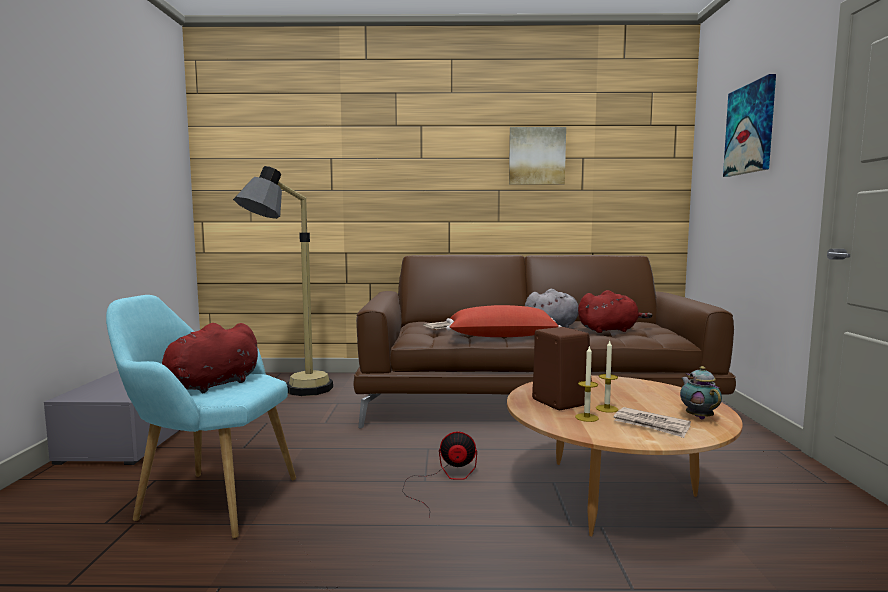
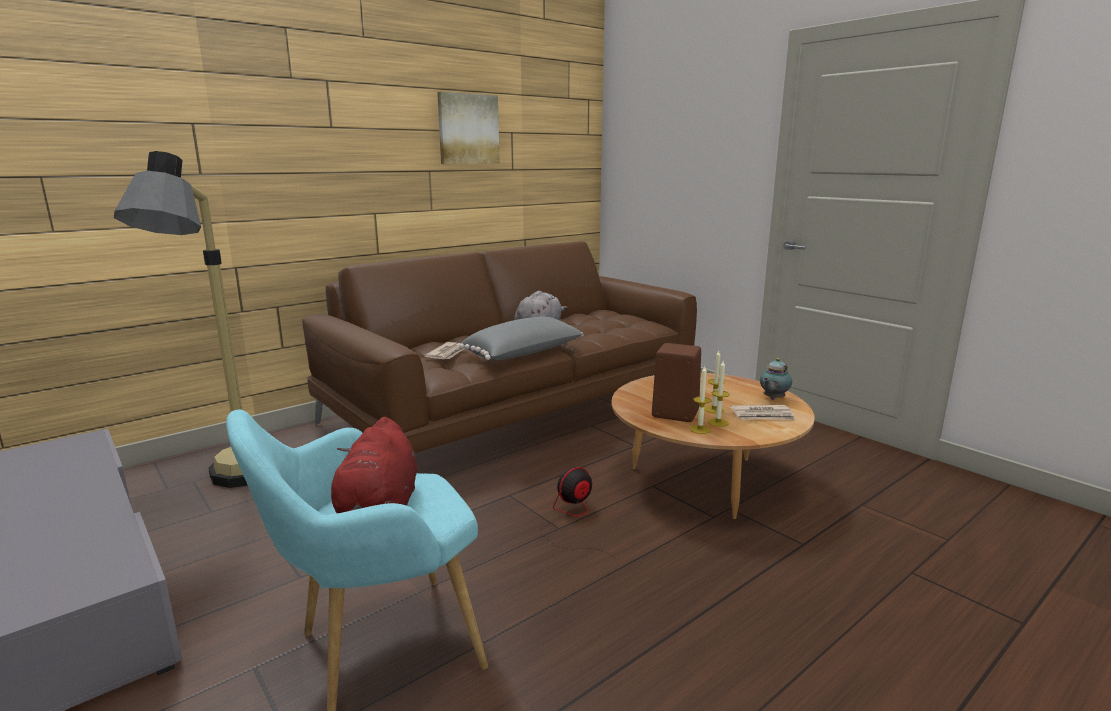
camera: 40 degrees left, 10 degrees up
(501, 337) = (524, 355): red pillow -> grey pillow
(556, 417) = (700, 429): none -> candle
(609, 330) = (595, 326): red plush toy -> none
(698, 417) = (772, 399): teapot -> teapot turned 90 degrees counterclockwise
(750, 129) = (685, 121): picture -> none

